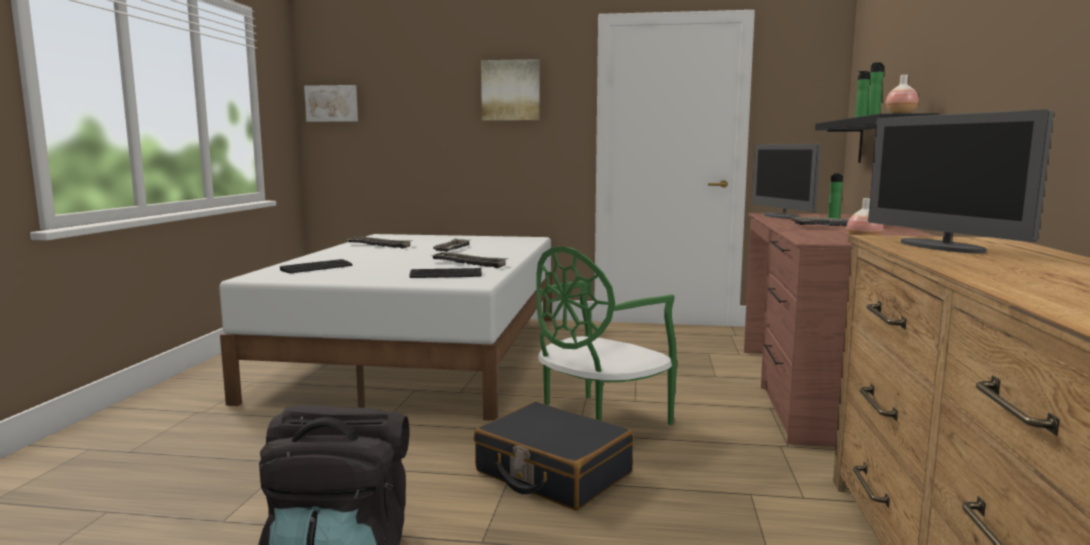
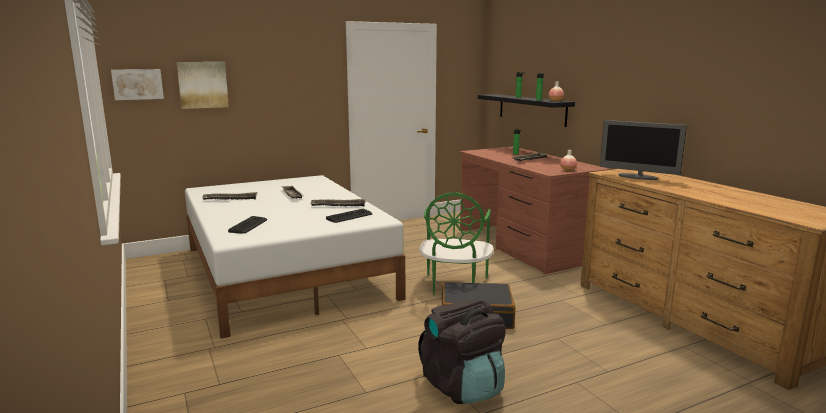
camera: 35 degrees left, 5 degrees up
(510, 90) = (288, 73): picture -> picture (203, 85)
(781, 216) = (485, 153): monitor -> none

